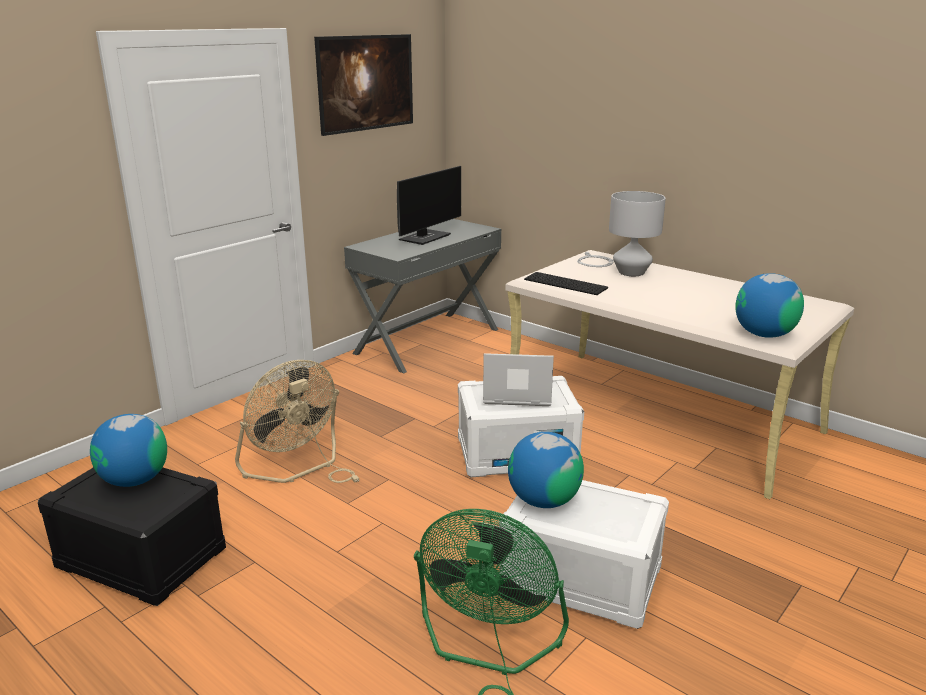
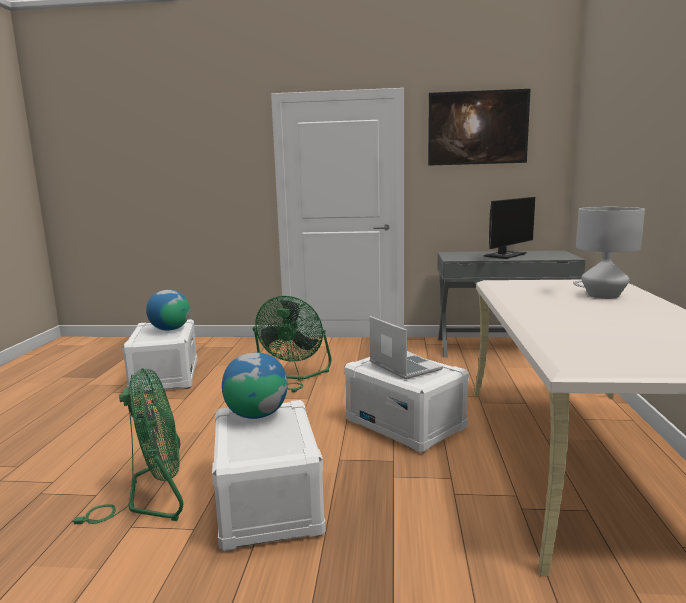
camera: 55 degrees right, 10 degrees down
(141, 558) = (165, 376): black storage box -> white storage box
(305, 466) = (291, 375): beige fan -> green fan
(425, 237) = (505, 255): monitor -> monitor turned 45 degrees counterclockwise
(567, 283) = (514, 289): keyboard -> none
(764, 334) = (575, 354): globe -> none

